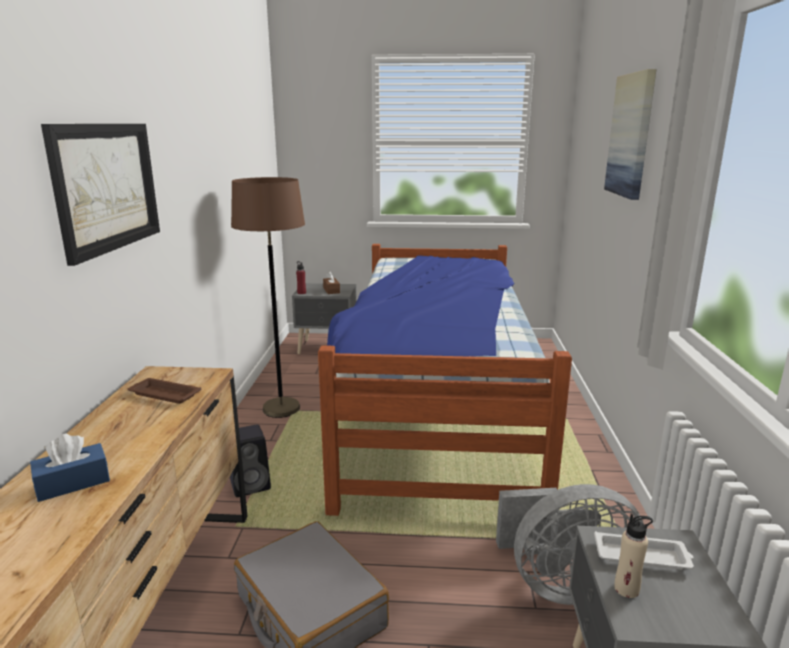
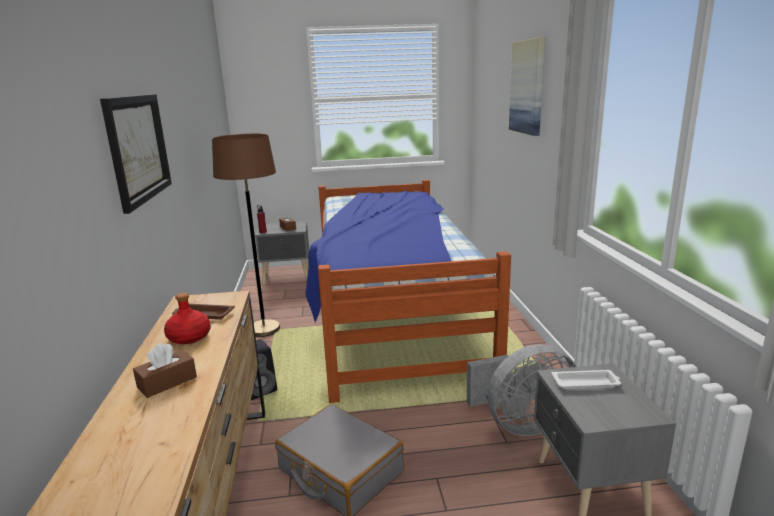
camera: 10 degrees left, 0 degrees up
(73, 483) = (167, 382): blue tissue box -> brown tissue box
(133, 423) = (190, 337): none -> red bottle
(626, 589) = (581, 403): beige bottle -> none

